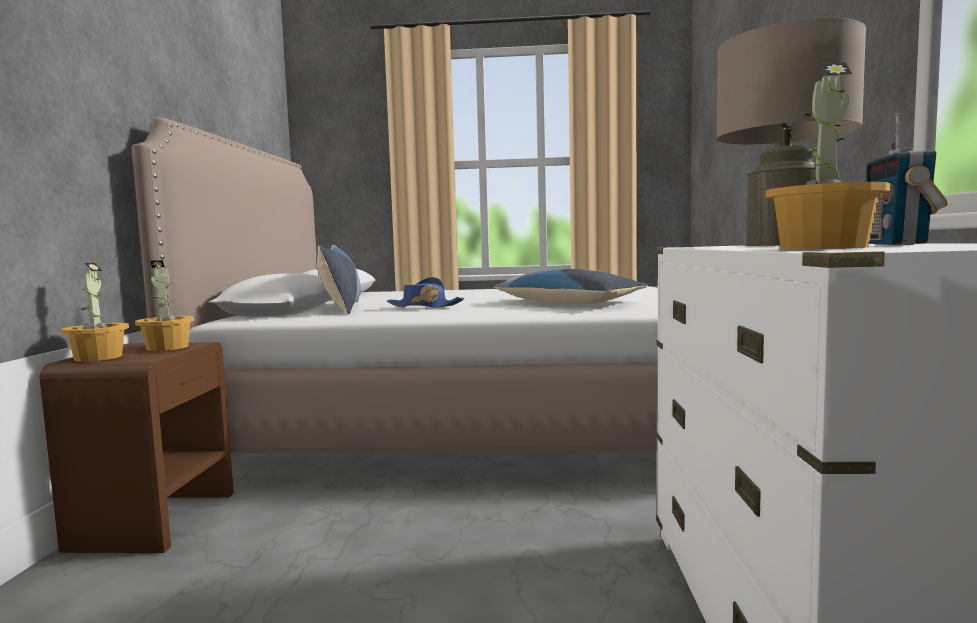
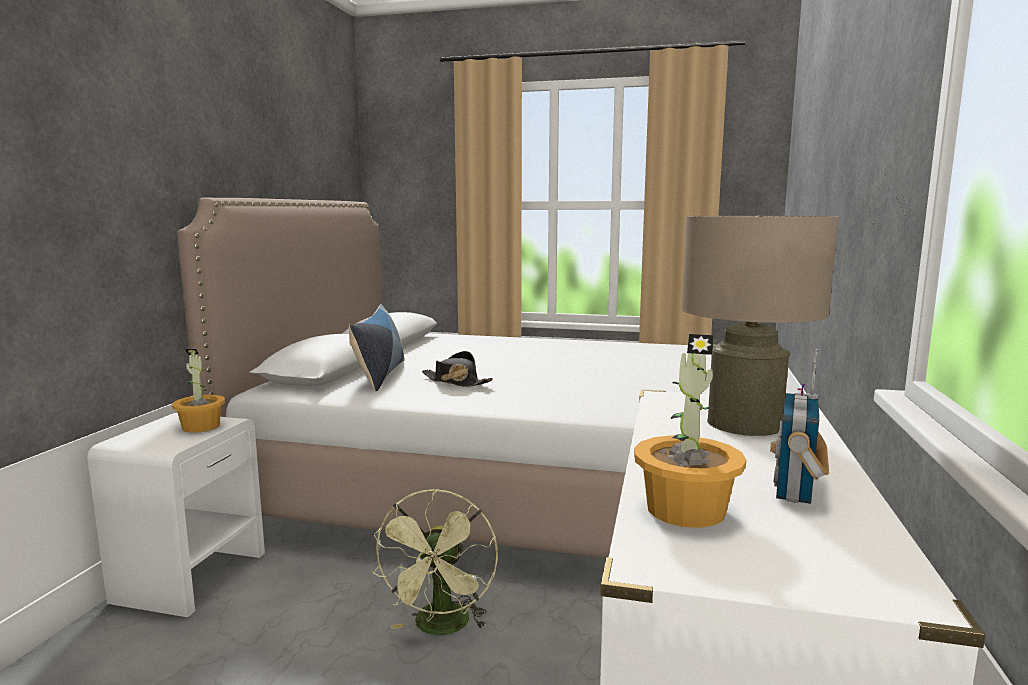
camera: 10 degrees right, 5 degrees up
(98, 357) = (137, 439): potted plant -> none
(155, 519) = (192, 576): brown nightstand -> white nightstand
(424, 306) = (455, 382): blue hat -> black hat
(454, 530) = (441, 628): none -> green fan
(567, 303) = (598, 391): pillow -> none

